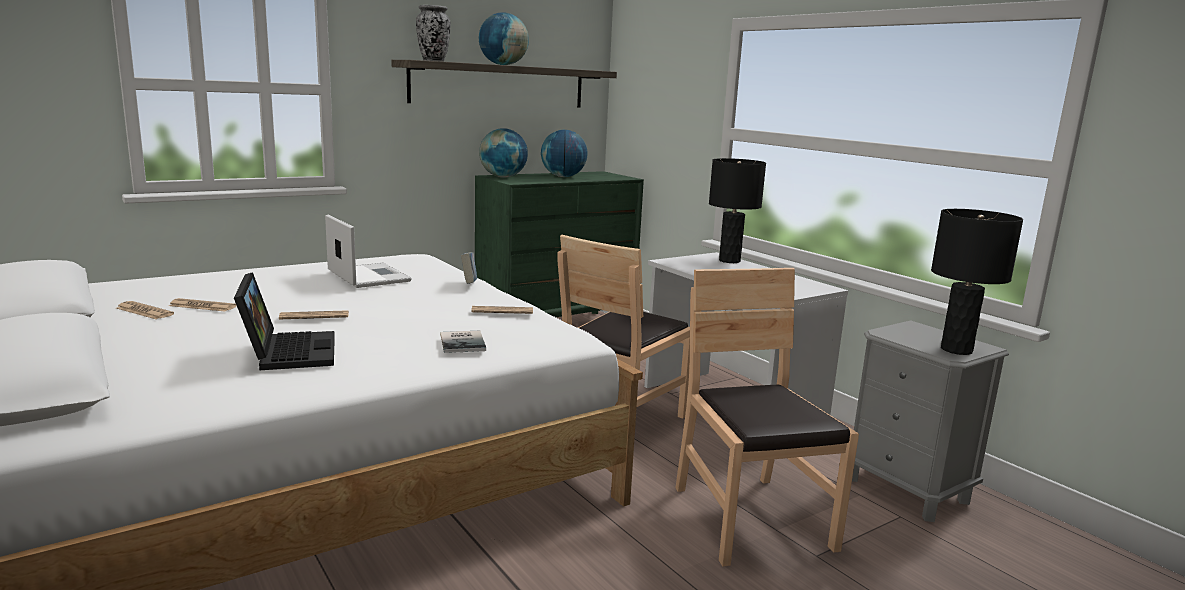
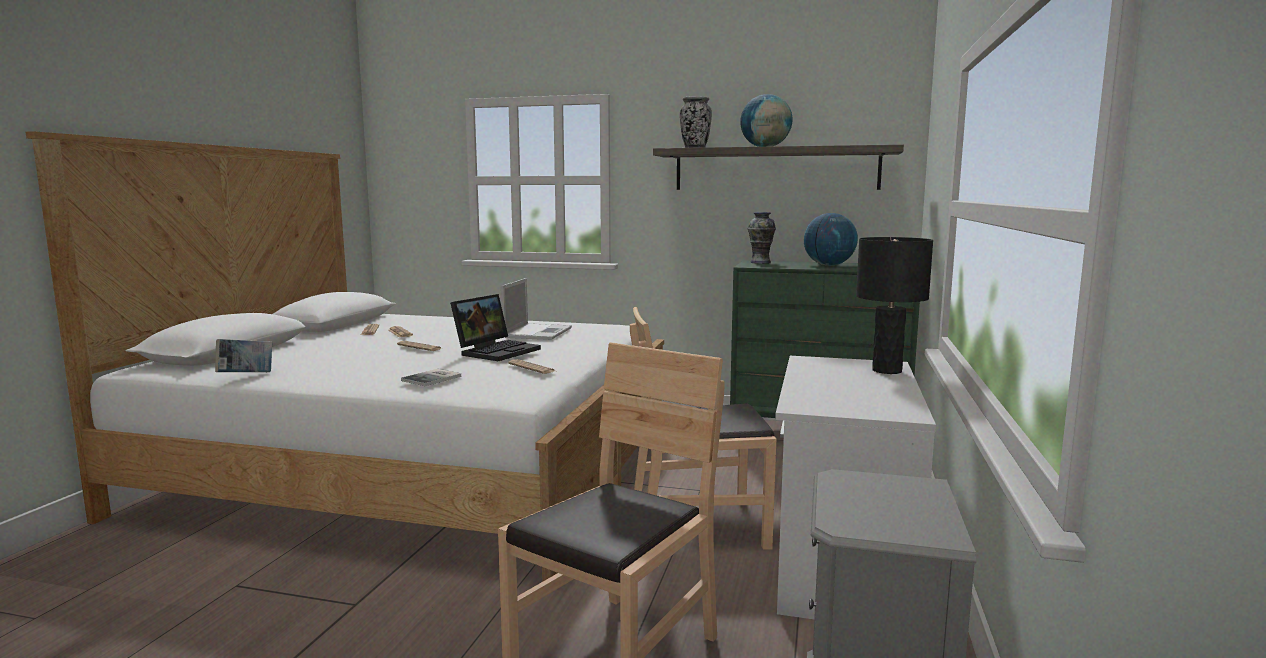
camera: 50 degrees right, 5 degrees down
(287, 352) = (344, 361): laptop -> laptop (497, 351)
(469, 285) = (583, 349): book -> book (246, 375)
(503, 177) = (760, 262): globe -> vase
(956, 350) = (876, 522): black table lamp -> none

